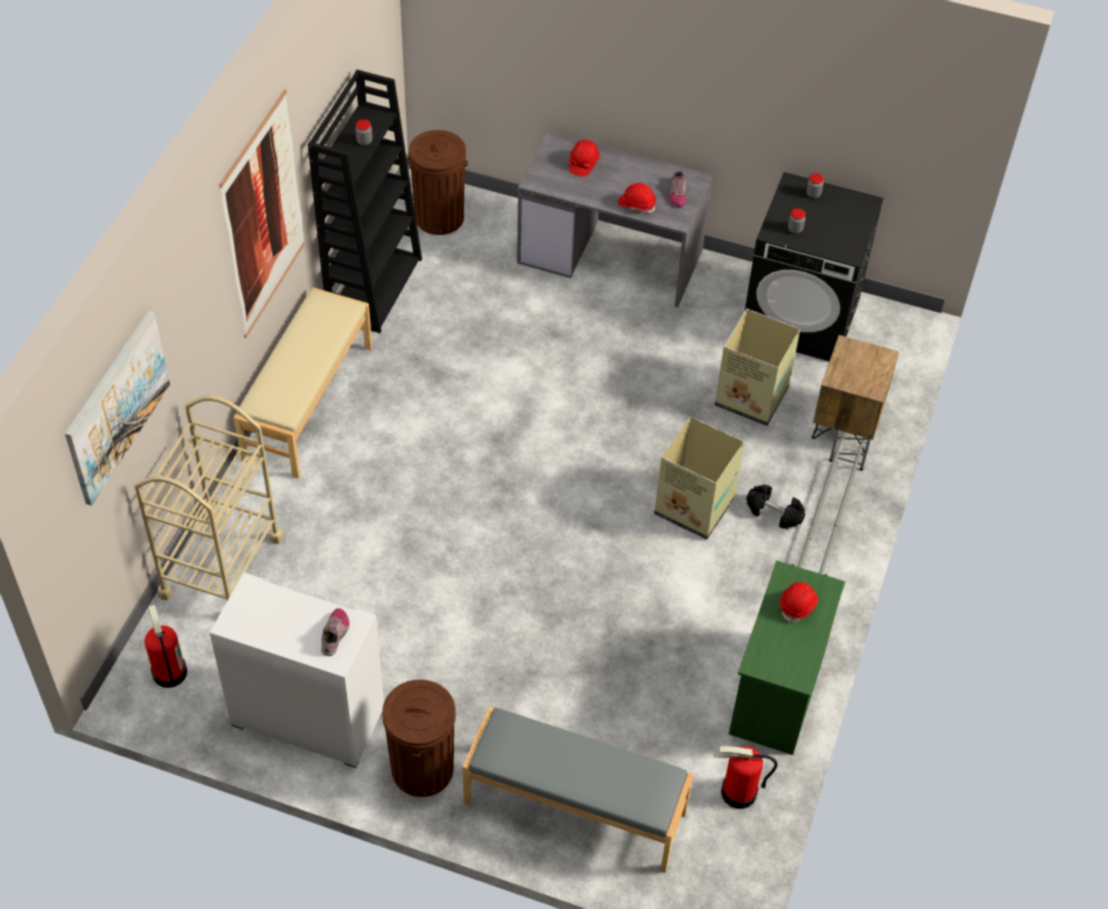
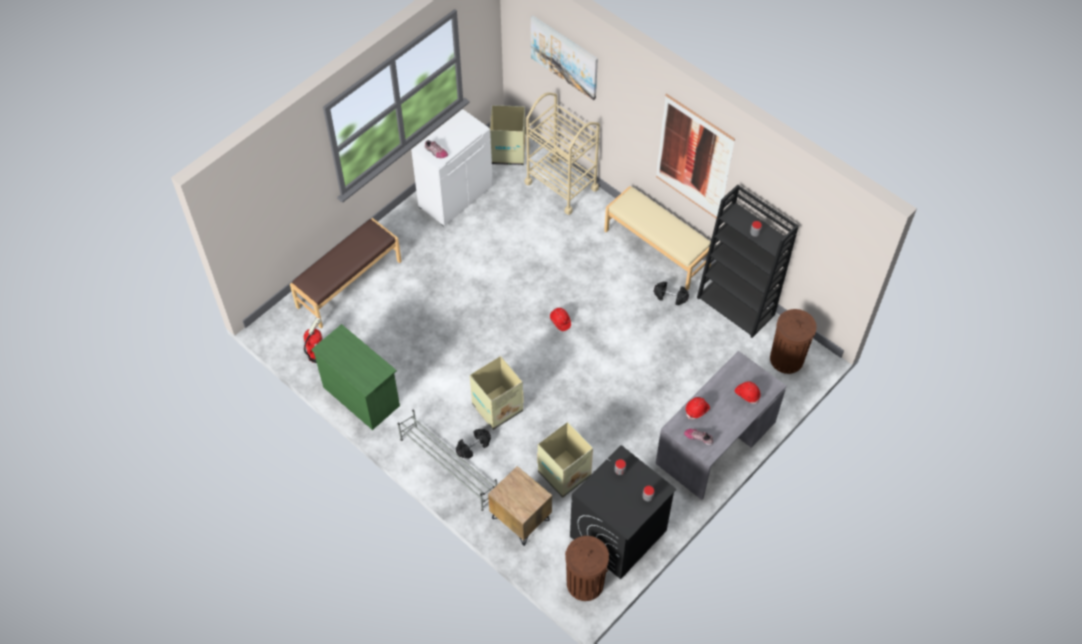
camera: 115 degrees right, 5 degrees up
(169, 672) = (508, 152): fire extinguisher -> cardboard box
(392, 363) = (670, 297): none -> black dumbbell
(422, 768) = (403, 232): brown trash can -> brown trash can (585, 583)
(574, 808) = (349, 283): grey bench -> brown bench
(798, 605) = (363, 367): red hard hat -> red hard hat (560, 321)

